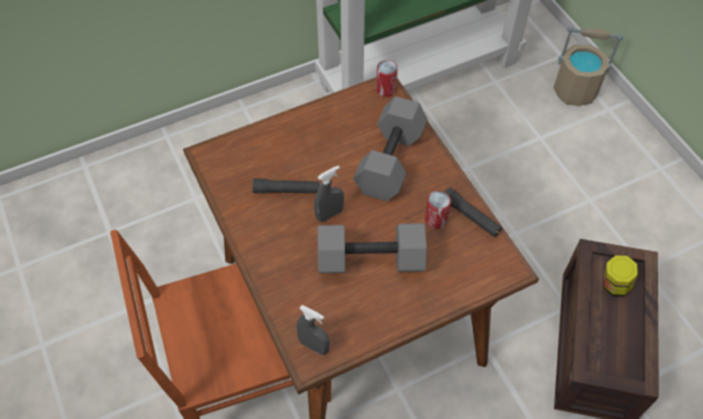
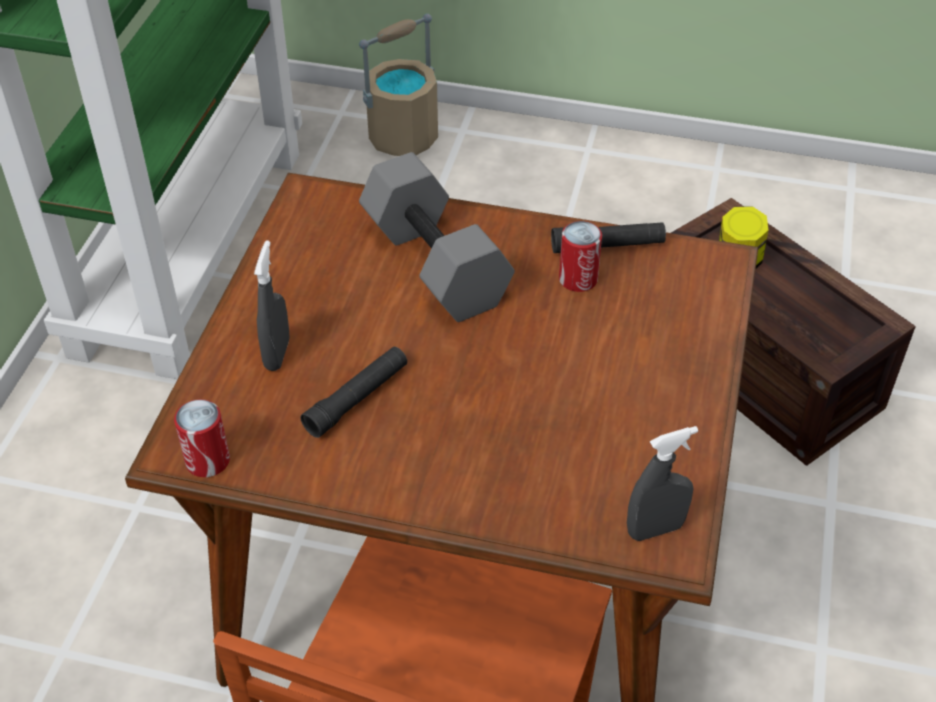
camera: 50 degrees left, 10 degrees down
(329, 214) = (451, 378): grey spray bottle -> grey spray bottle (277, 354)
(369, 262) = (575, 384): grey dumbbell -> none
(386, 89) = (312, 195): can -> can (207, 460)

